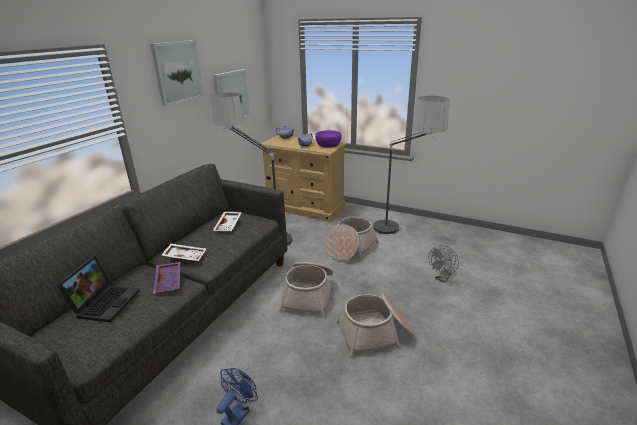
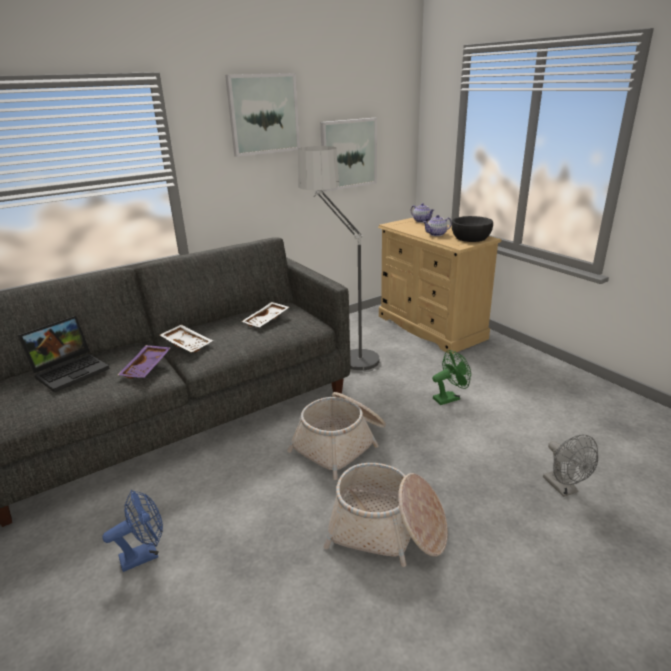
camera: 30 degrees right, 0 degrees up
(328, 144) = (470, 238): purple bowl -> black bowl
(350, 248) = (449, 398): basket -> green fan
(401, 237) = (544, 404): floor lamp -> none
(442, 278) = (564, 488): grey fan -> grey fan turned 90 degrees counterclockwise

